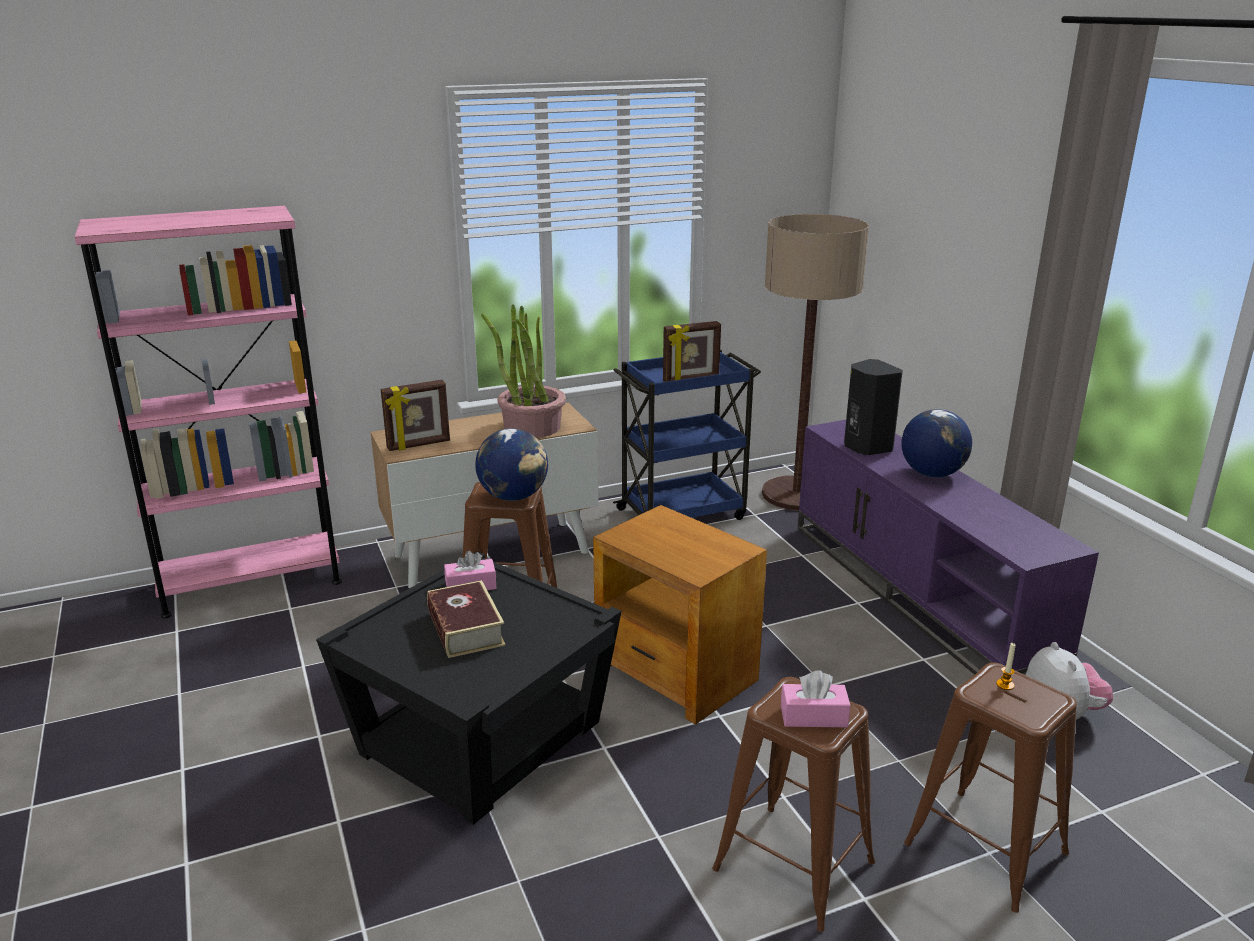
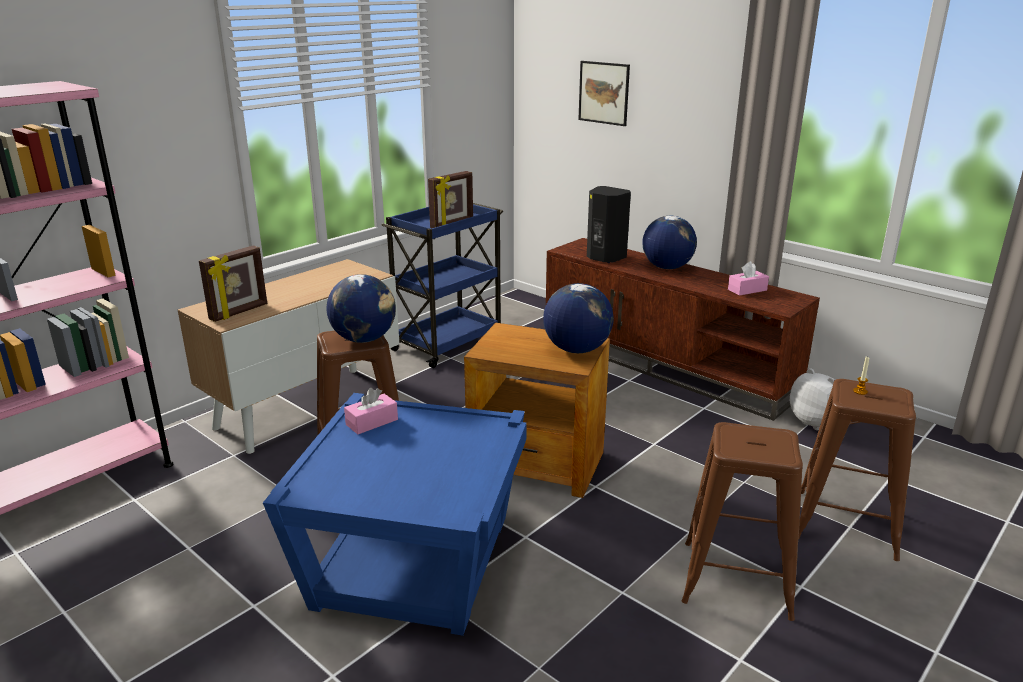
camera: 25 degrees left, 0 degrees up
(465, 629) = (400, 458): book -> none
(480, 737) = (412, 560): black side table -> blue side table
(531, 427) = (333, 282): potted plant -> none
(716, 555) = (576, 349): none -> globe
(797, 495) = (525, 314): floor lamp -> none
(813, 716) = (765, 445): pink tissue box -> pink tissue box (747, 290)
(911, 242) = (604, 93): none -> picture
(920, 594) = (666, 364): purple tv stand -> brown tv stand

